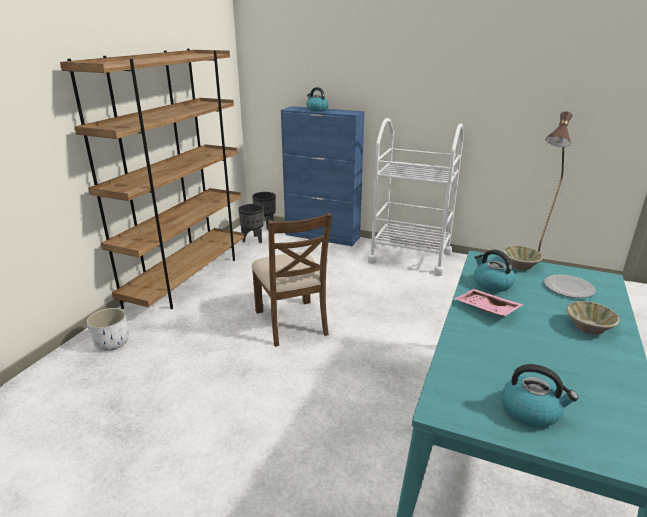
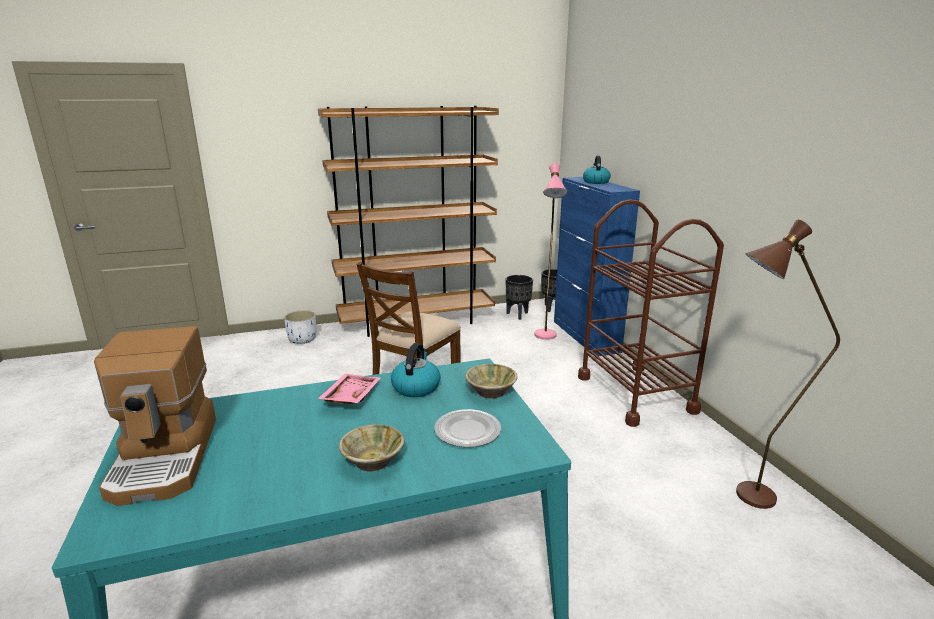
camera: 50 degrees right, 5 degrees down
(303, 248) = (546, 338): none -> pink floor lamp
(410, 257) = (635, 394): white cart -> brown cart
(531, 411) = (167, 457): kettle -> coffee machine

